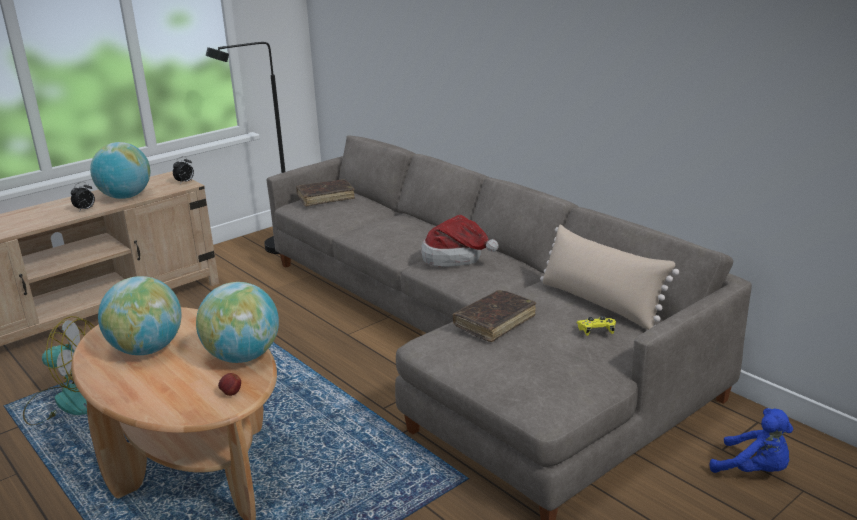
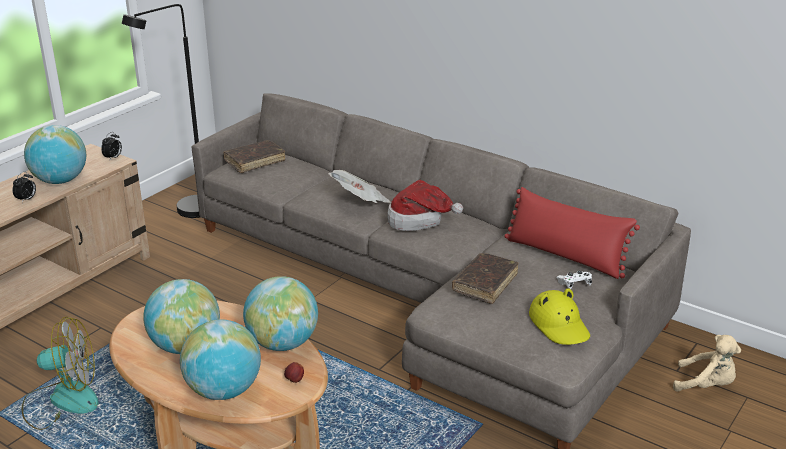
camera: 15 degrees left, 5 degrees up
(154, 395) = (224, 390): none -> globe
(407, 237) = (360, 201): none -> newspaper
(557, 371) = (559, 325): none -> yellow hat
(596, 331) = (574, 284): yellow game controller -> white game controller
(600, 304) = (565, 256): beige pillow -> red pillow
(754, 470) = (706, 385): blue plush toy -> beige plush toy

